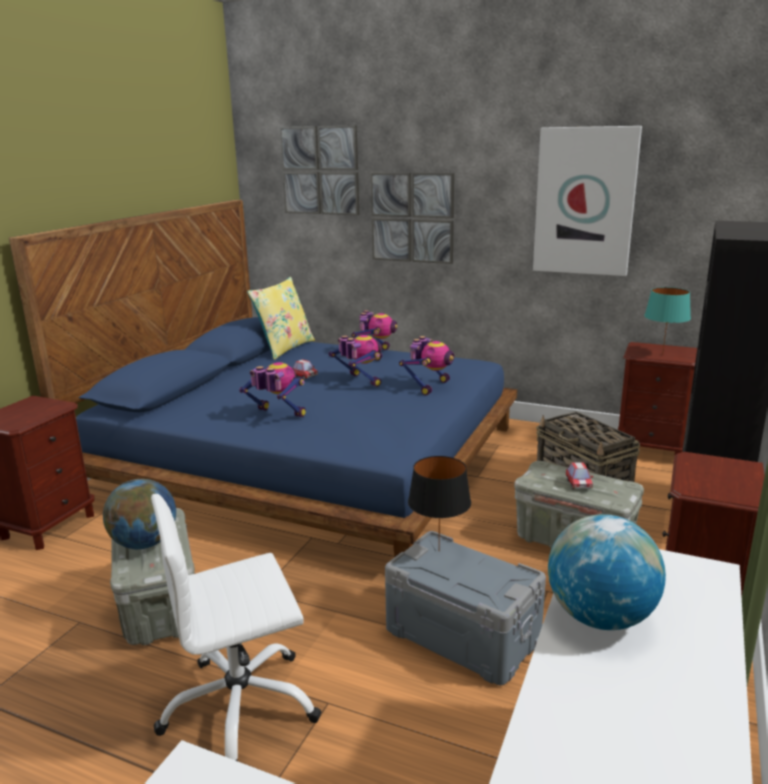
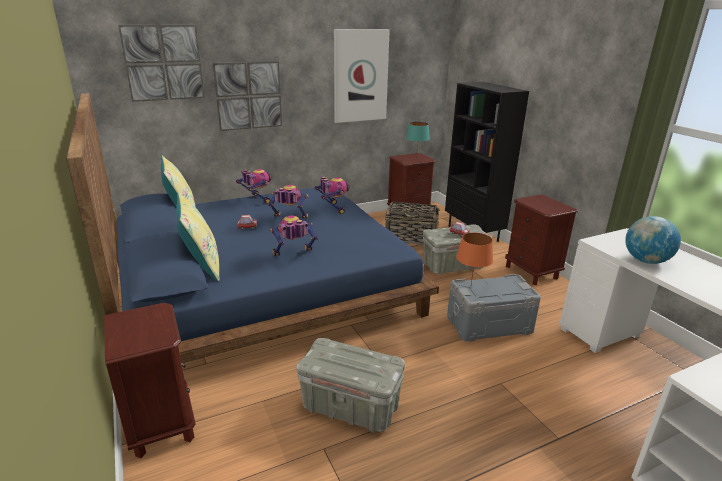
camera: 50 degrees left, 5 degrees up
(144, 543) = (351, 364): globe -> none
(196, 395) = (202, 266): none -> yellow pillow
(240, 707) = (478, 412): white office chair -> none
(439, 551) = (471, 286): black table lamp -> orange table lamp

